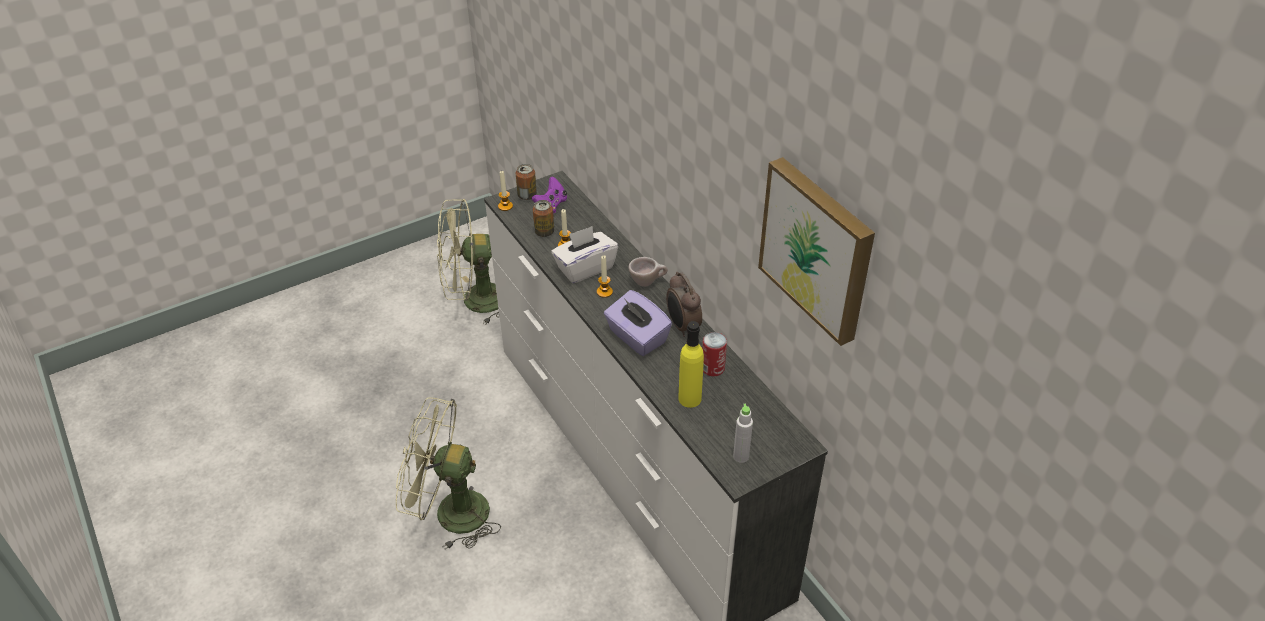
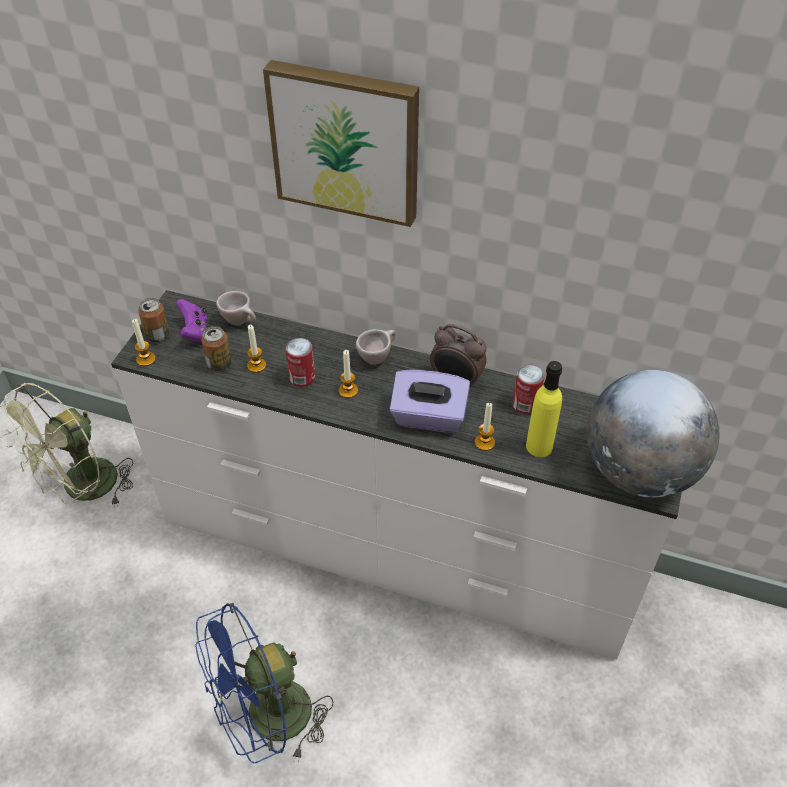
camera: 40 degrees left, 5 degrees up
(450, 513) = (267, 721): green fan -> blue fan
(585, 213) = (241, 322): none -> beige cup
(585, 268) = (302, 377): white tissue box -> can
(655, 374) = (484, 442): none -> candle
(741, 456) = (639, 471): grey bottle -> globe
(818, 248) = (673, 216): picture -> picture (346, 141)

